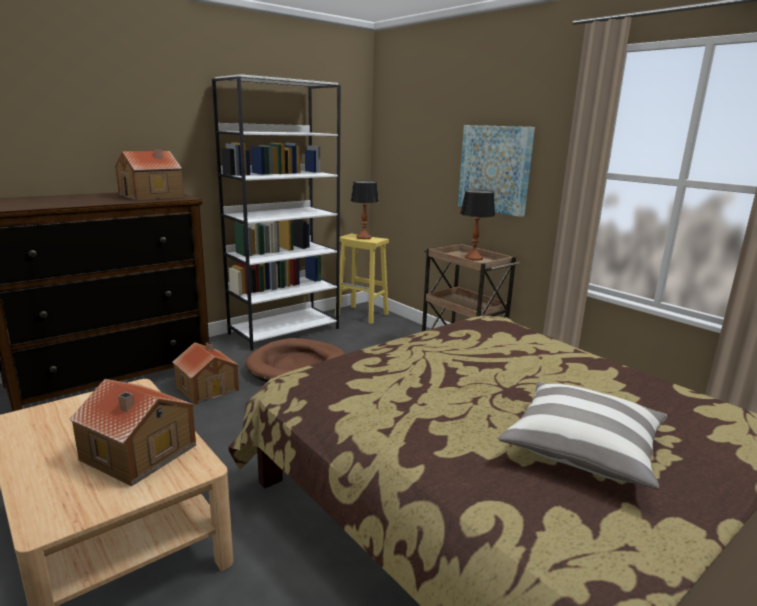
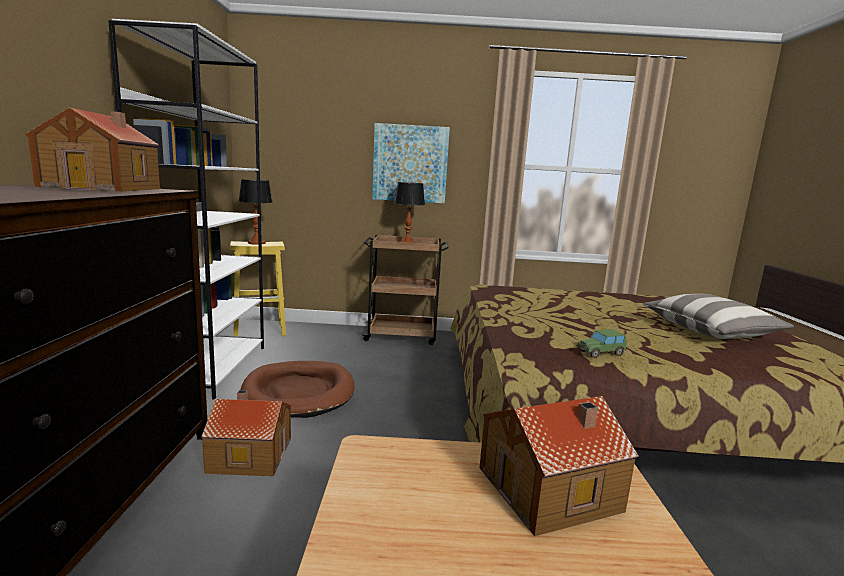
camera: 50 degrees left, 5 degrees down
(363, 403) = (601, 353): none -> toy car

